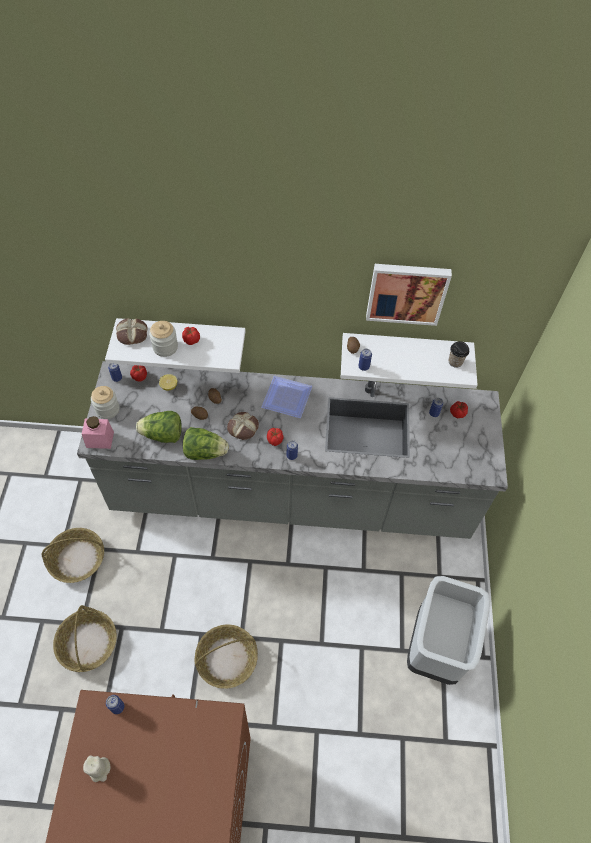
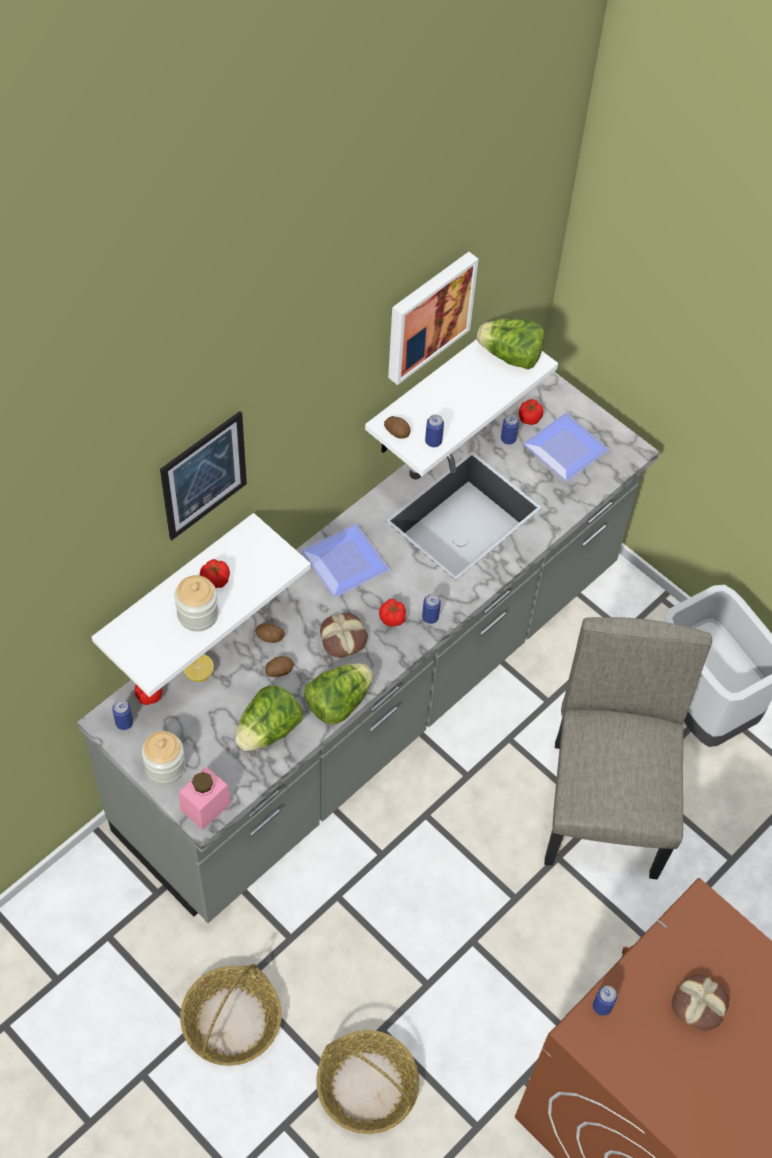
camera: 50 degrees left, 0 degrees up
(99, 769) = (659, 1070): beige candle -> none
(132, 335) = (139, 636): bread -> bread (699, 1005)
(204, 273) = (204, 475): none -> picture
(226, 659) = (529, 935): basket -> none
(329, 644) = (606, 809): none -> beige chair
(455, 362) = (510, 356): cup -> lettuce
(458, 441) = (565, 447): none -> plate

